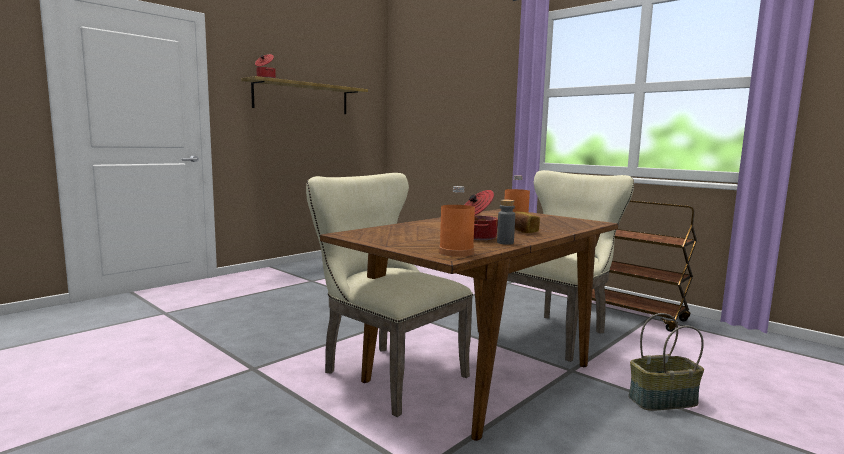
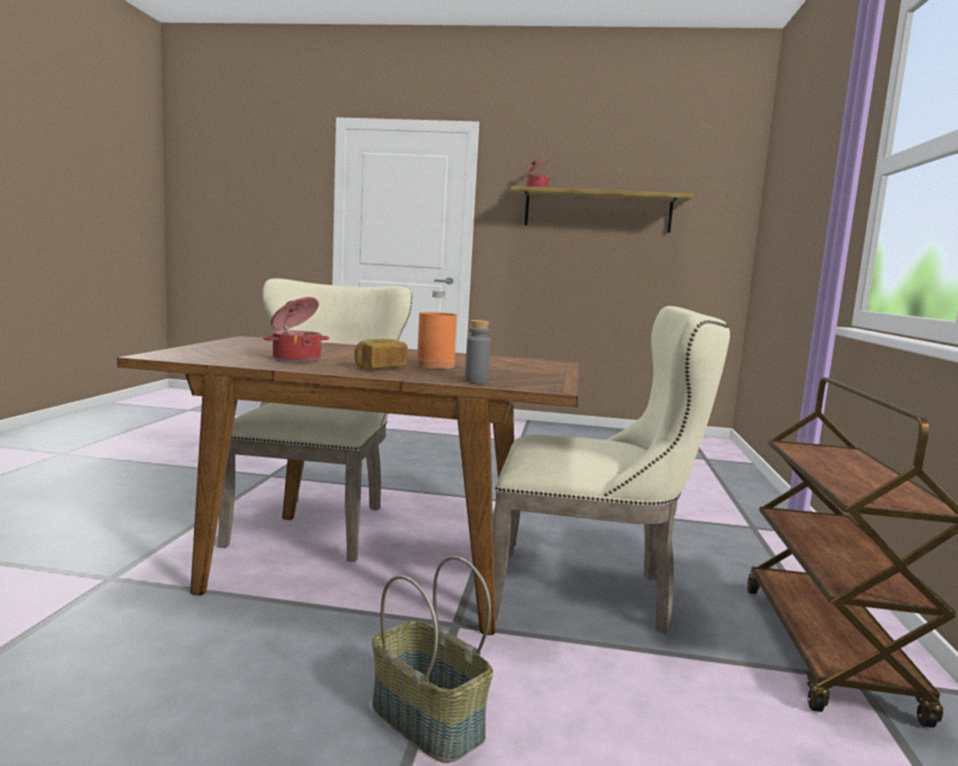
camera: 55 degrees right, 0 degrees up
(456, 252) = (185, 356): orange bottle -> none
(505, 243) = (273, 364): grey bottle -> grey bottle (476, 381)

